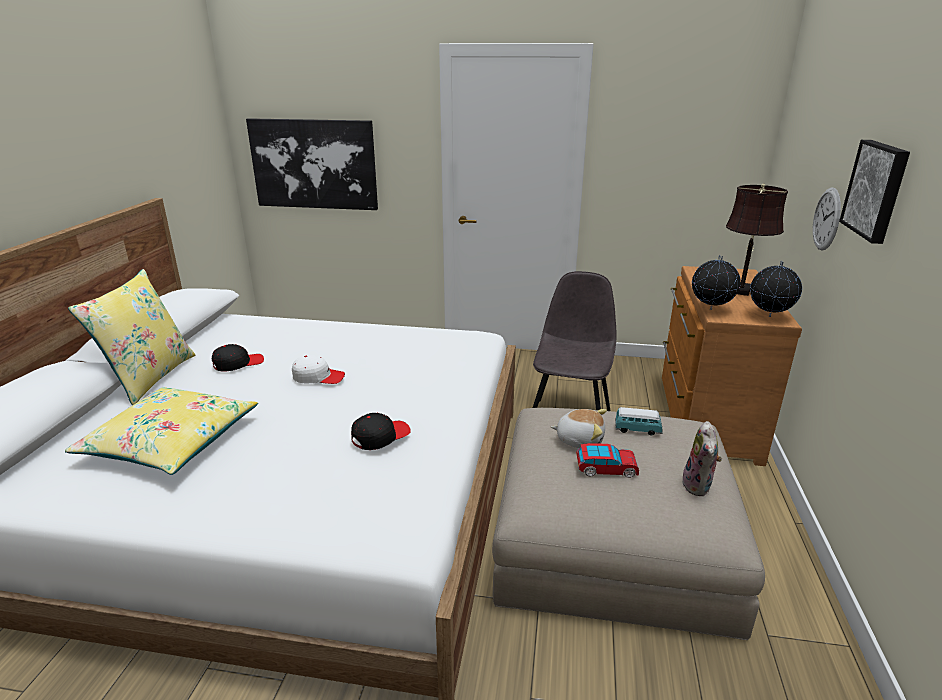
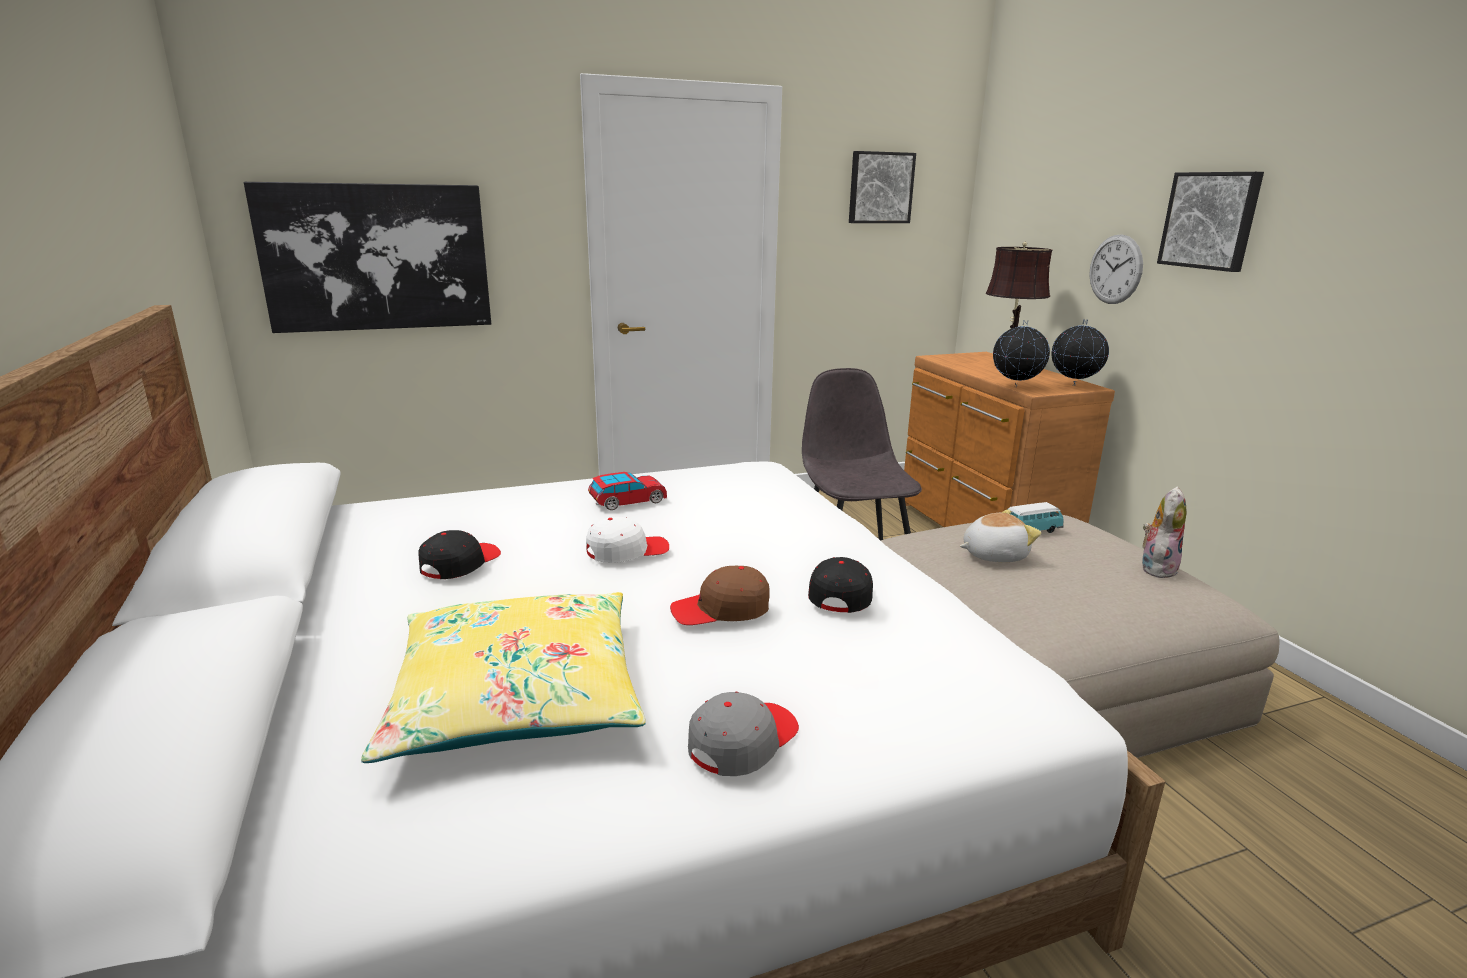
camera: 30 degrees left, 5 degrees down
(149, 377) = (315, 619): yellow pillow -> none
(223, 500) = (742, 741): none -> grey cap
(307, 426) = (721, 610): none -> brown cap
(606, 469) = (1061, 575): toy car -> toy car (628, 501)
(680, 122) = (880, 188): none -> picture
(699, 486) = (1156, 568): plush toy -> plush toy turned 120 degrees counterclockwise

